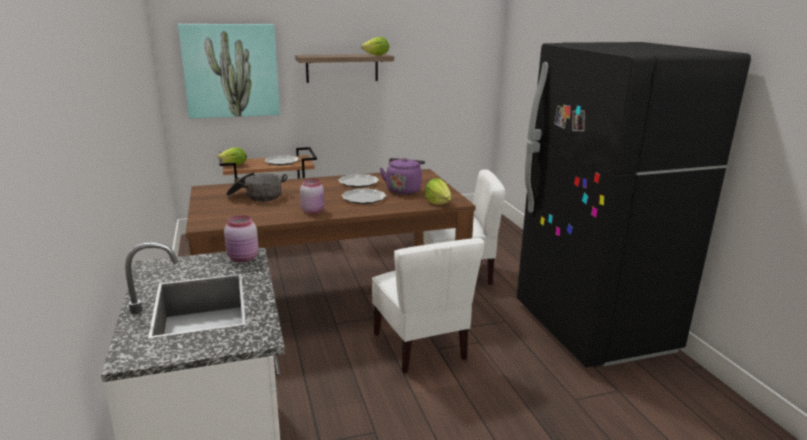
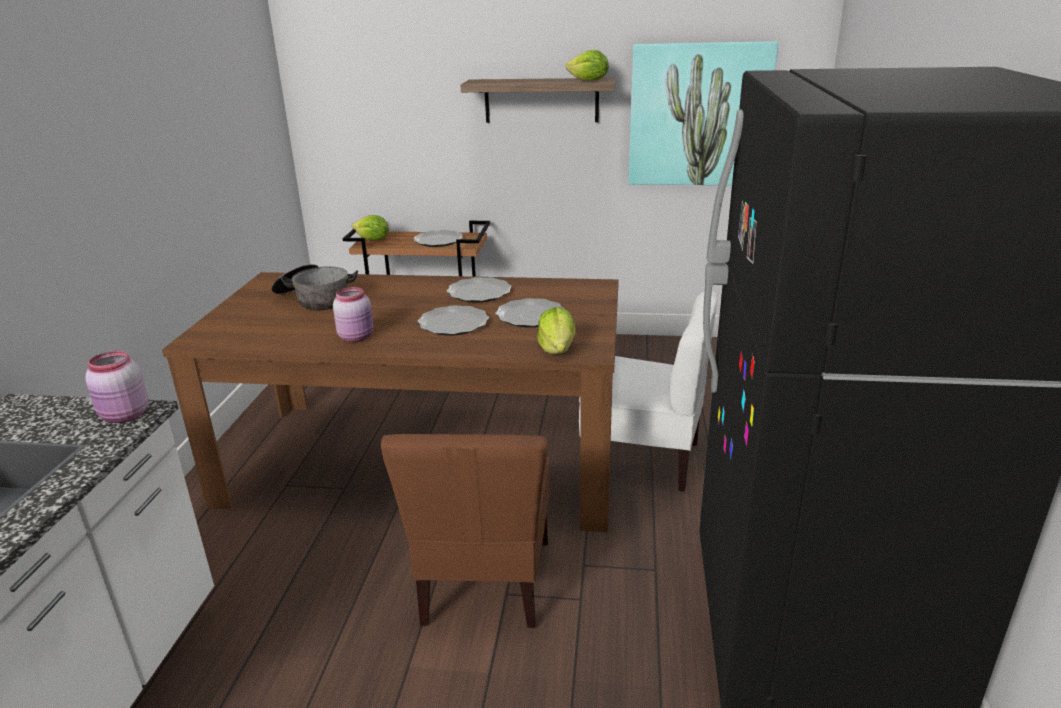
camera: 25 degrees right, 5 degrees up
(231, 71) = (378, 102): picture -> picture (698, 115)
(404, 190) = (531, 316): purple kettle -> plate
(421, 346) = (484, 582): white chair -> brown chair

